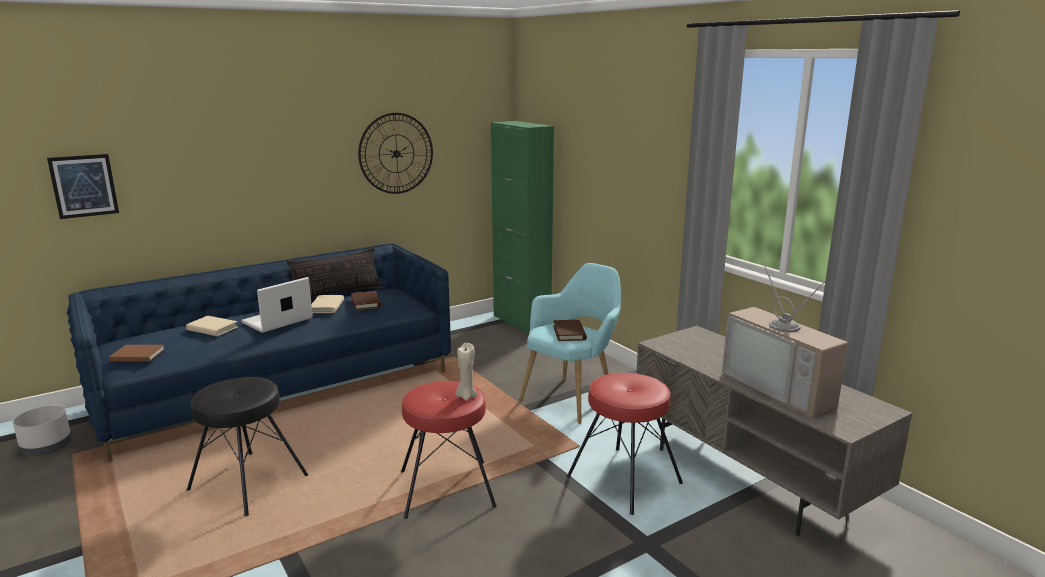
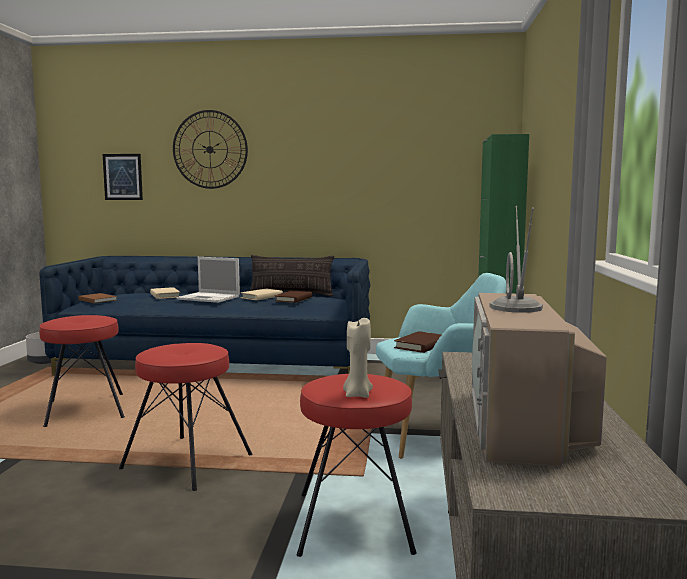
camera: 40 degrees right, 10 degrees down
(248, 484) = (85, 410): black stool -> red stool
(276, 321) = (209, 298): laptop -> laptop turned 150 degrees counterclockwise
(396, 153) = (377, 170): wall clock -> wall clock (210, 149)
(466, 396) = (196, 354): beige candle -> beige candle (357, 394)

